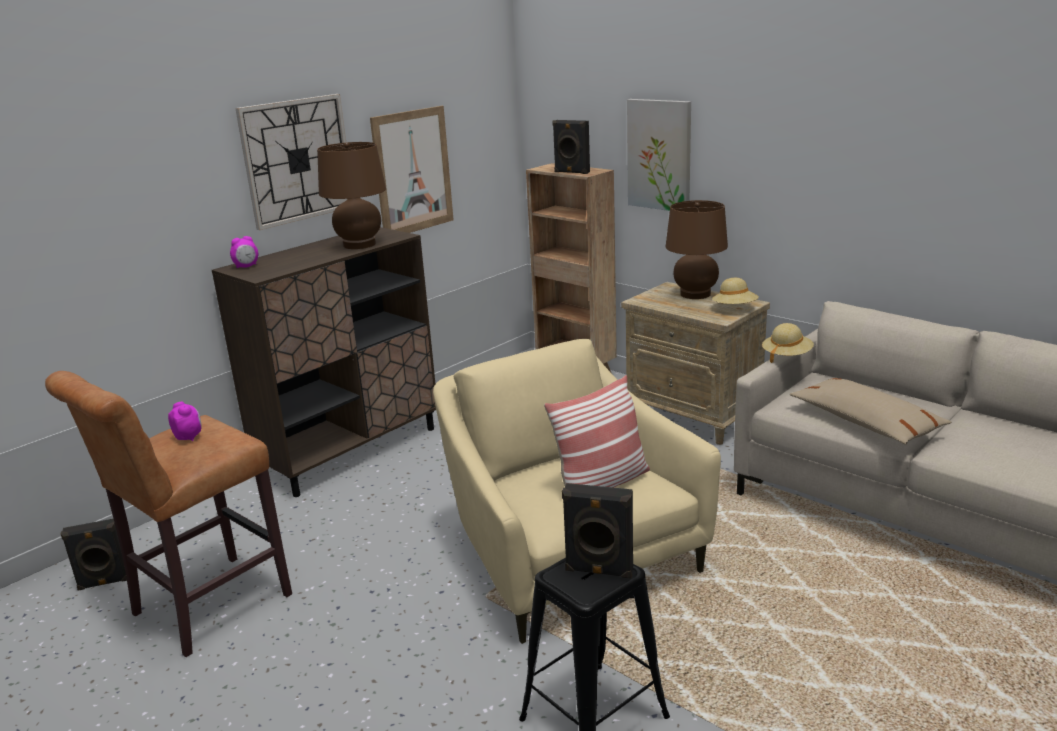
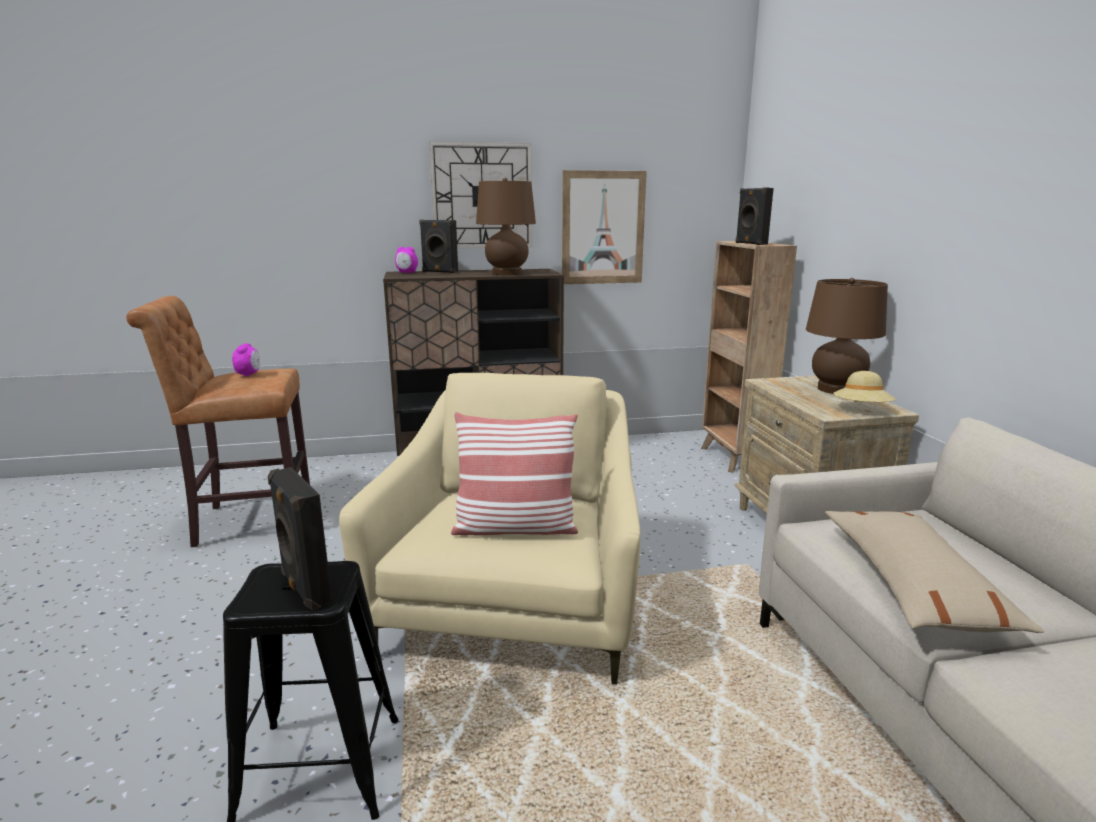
camera: 35 degrees right, 5 degrees down
(104, 583) = (234, 483): black speaker -> black speaker (439, 272)
(660, 155) = (841, 228): picture -> none
(786, 356) = (873, 472): beige hat -> none

